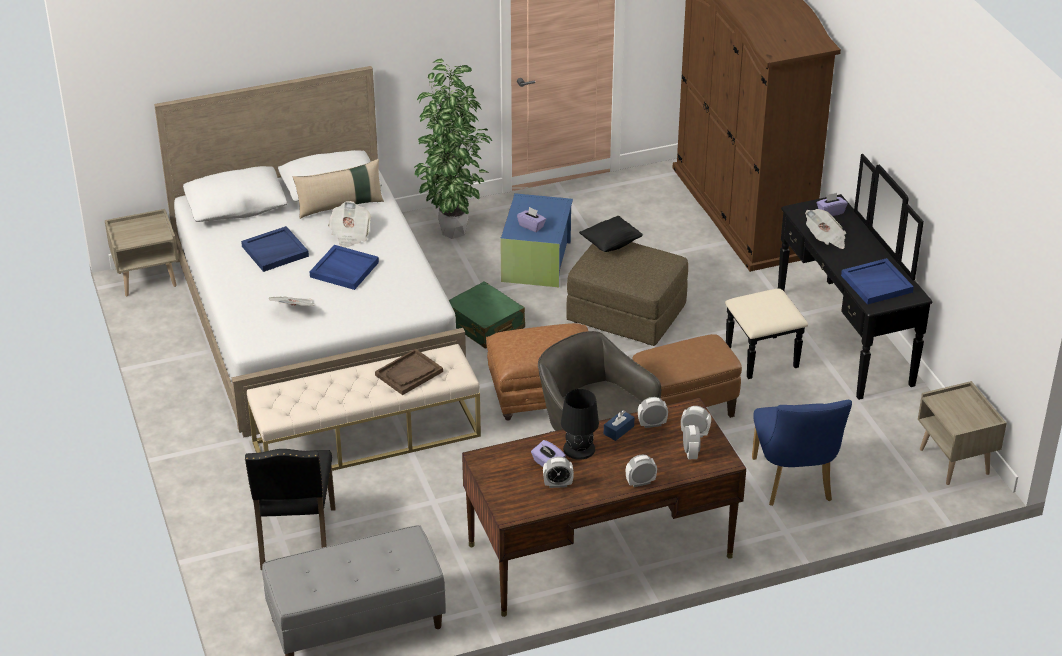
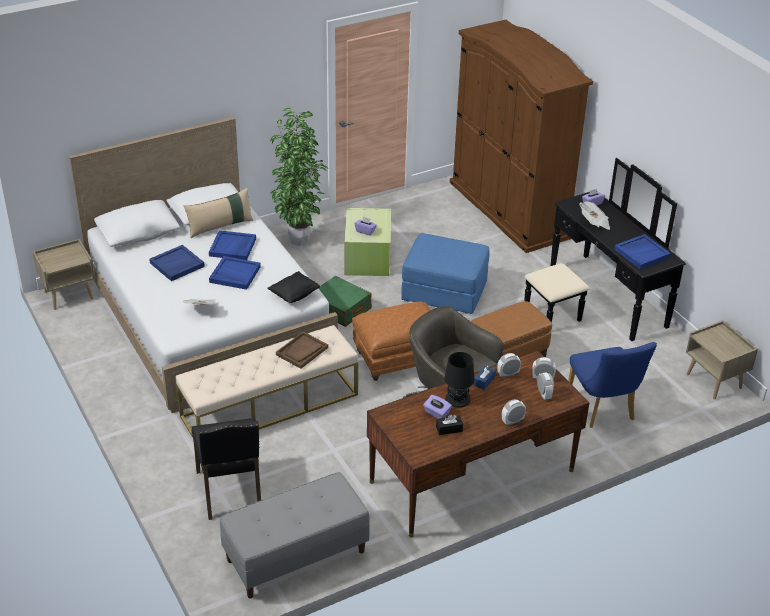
camera: 10 degrees left, 0 degrees up
(350, 235) = (233, 247): newspaper -> blue tray
(537, 261) = (368, 258): blue storage box -> green storage box
(558, 484) = (449, 429): alarm clock -> black tissue box
(611, 244) = (430, 239): black pillow -> black pillow (294, 295)
(627, 314) = (444, 292): brown ottoman -> blue ottoman

